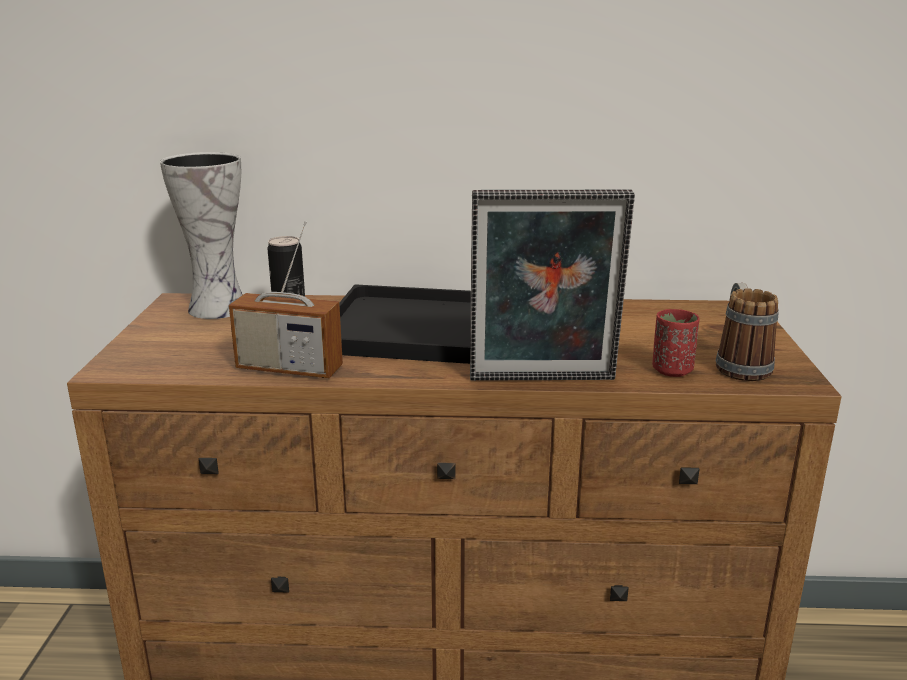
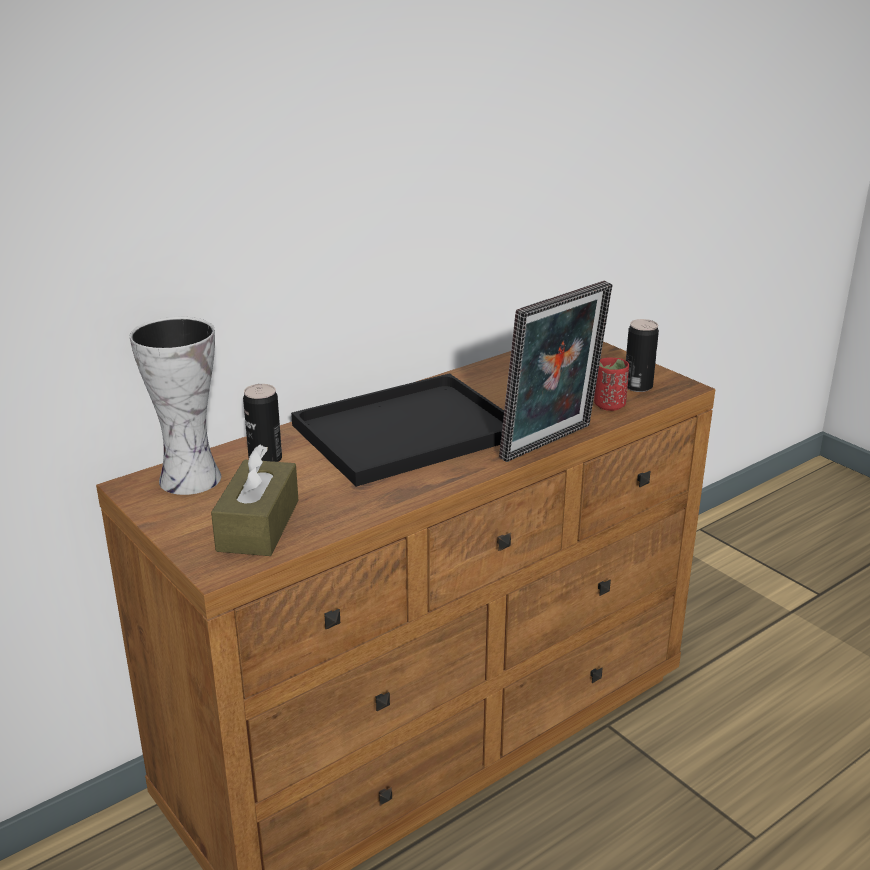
camera: 40 degrees left, 5 degrees up
(192, 353) = (258, 525): none -> brown tissue box
(289, 368) = (365, 505): radio -> none
(739, 364) = (638, 386): mug -> can

